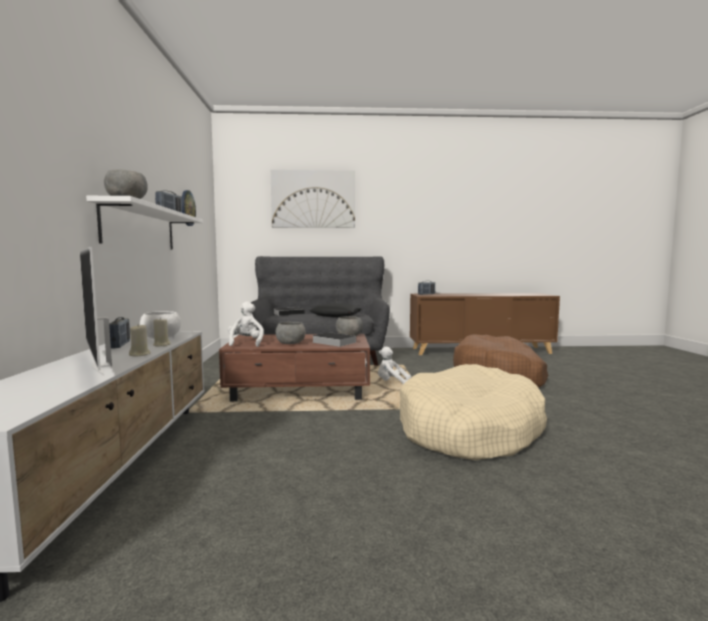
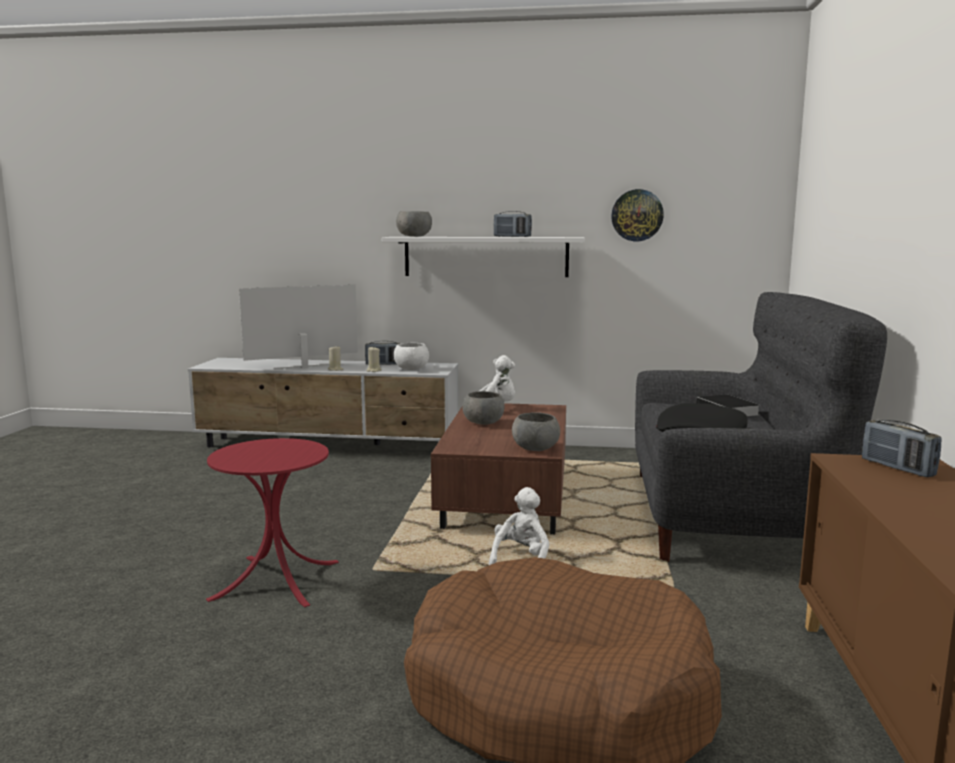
camera: 100 degrees right, 5 degrees up
(313, 199) = (860, 162): picture -> none
(332, 342) = (484, 439): book -> none
(469, 430) = (276, 580): beige dog bed -> red side table

